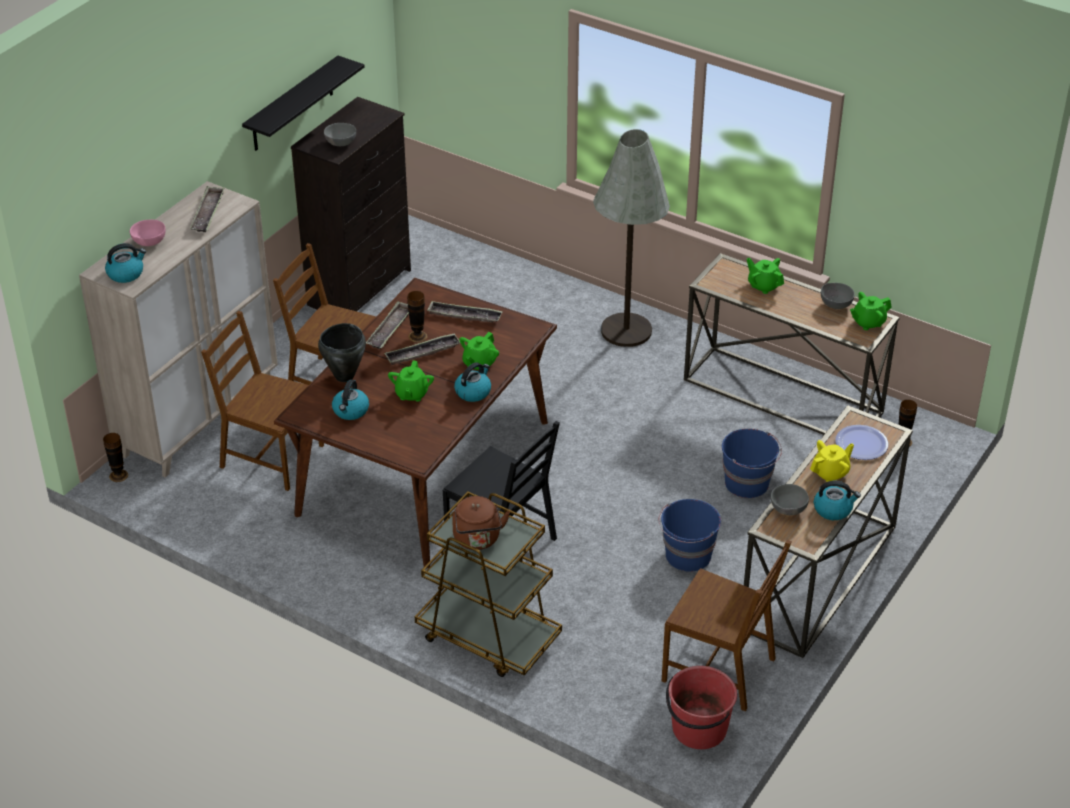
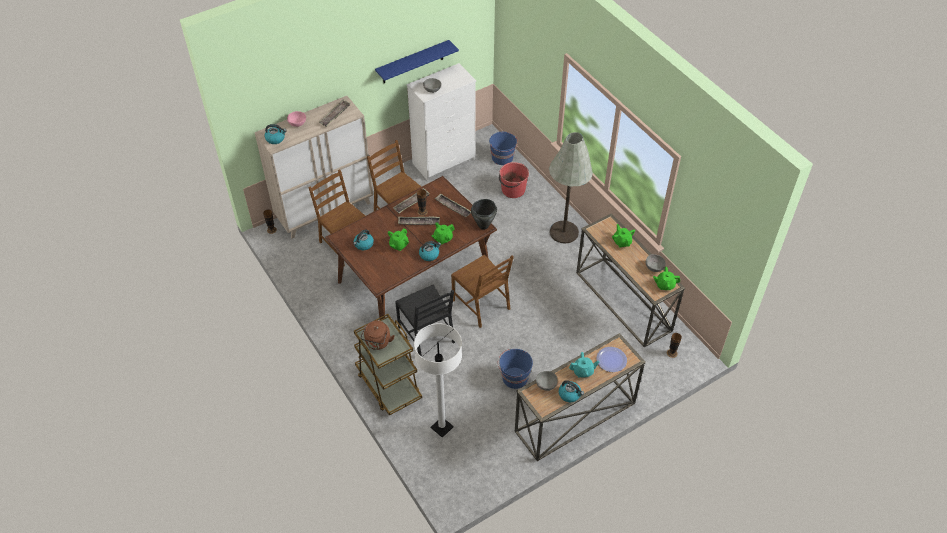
camera: 25 degrees right, 10 degrees up
(292, 105) = (413, 62): black shelf -> blue shelf
(344, 376) = (372, 223): black cooking pot -> black cooking pot (483, 225)
(361, 287) = (444, 161): black dresser -> white dresser
(619, 666) = (442, 427): none -> white floor lamp
(698, 729) = (459, 480): red bucket -> red bucket (513, 190)
(720, 669) = (491, 450): brown chair -> brown chair (482, 304)
(747, 483) = (572, 347): blue bucket -> blue bucket (502, 158)
(830, 473) = (583, 371): yellow teapot -> turquoise teapot

